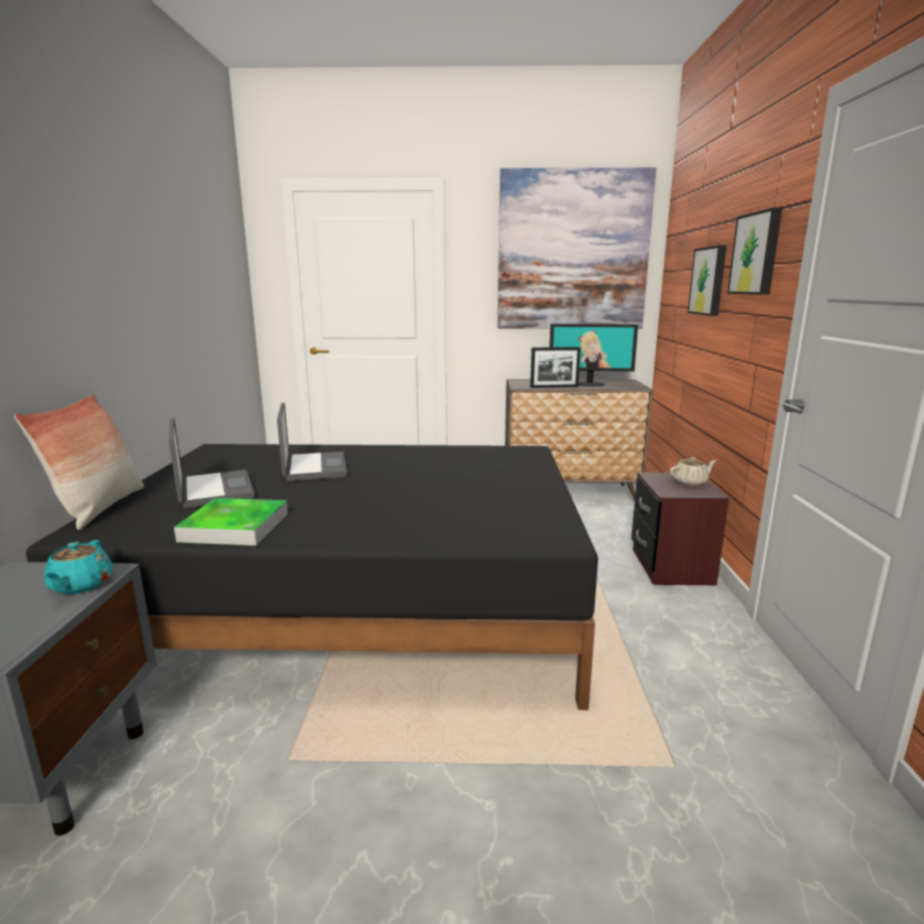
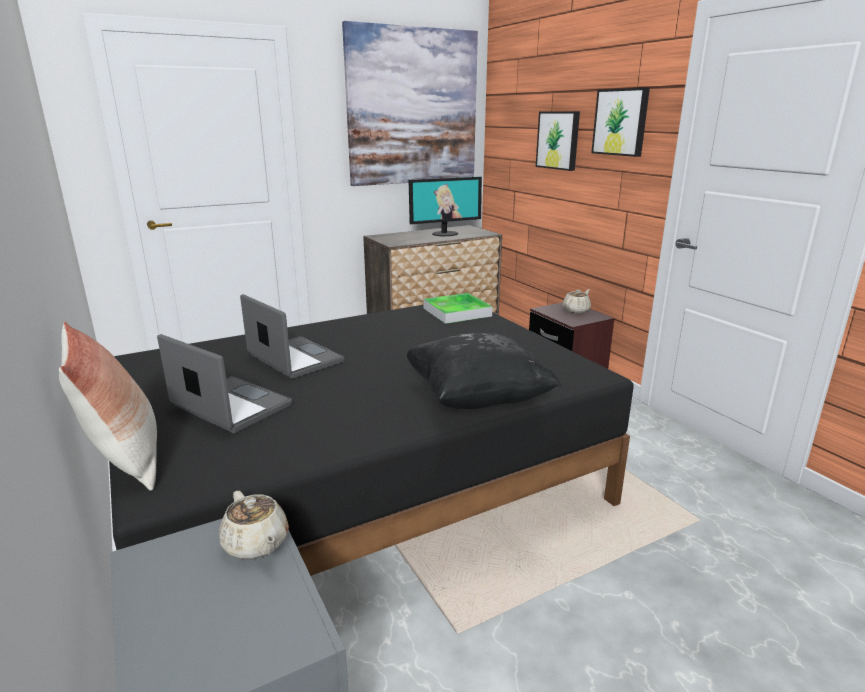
camera: 30 degrees left, 5 degrees up
(80, 585) = (256, 544): turquoise teapot -> beige teapot
(235, 527) = (326, 437): tray -> tray (457, 312)
(401, 529) = (477, 399): none -> black pillow
(554, 387) = (422, 240): picture frame -> none

